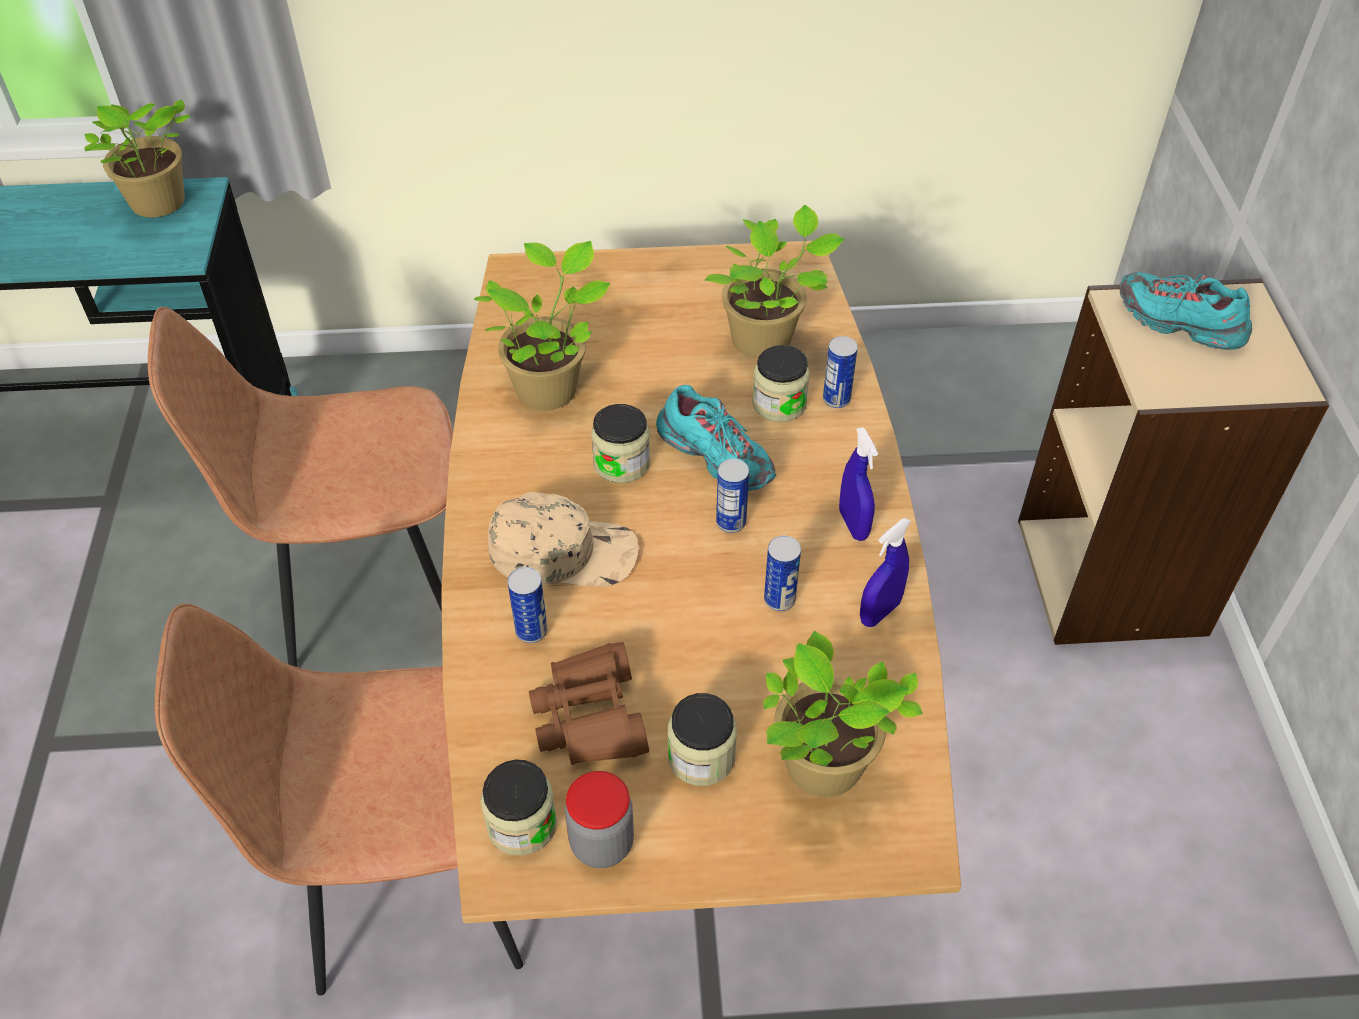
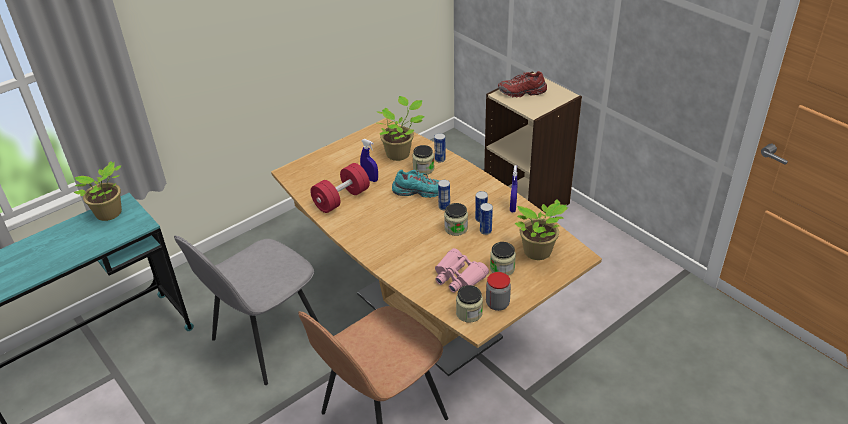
camera: 35 degrees left, 10 degrees down
(366, 585) = (266, 341): brown chair -> grey chair
(531, 631) = (414, 266): can -> can (485, 231)
(550, 387) = (341, 199): potted plant -> red dumbbell
(564, 551) = (400, 240): beige cap -> none
(590, 717) = (458, 277): brown binoculars -> pink binoculars
(621, 463) = (391, 208): jar -> jar (456, 228)
(853, 524) = (481, 189): blue spray bottle -> blue spray bottle (370, 179)
(1179, 324) = (522, 92): turquoise shoe -> red shoe

